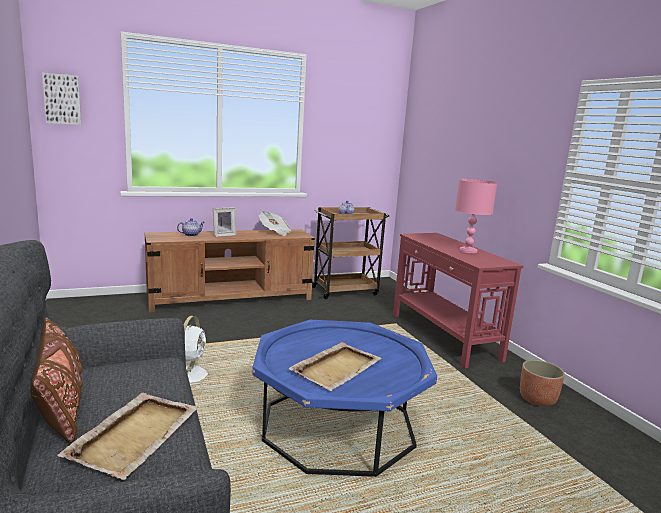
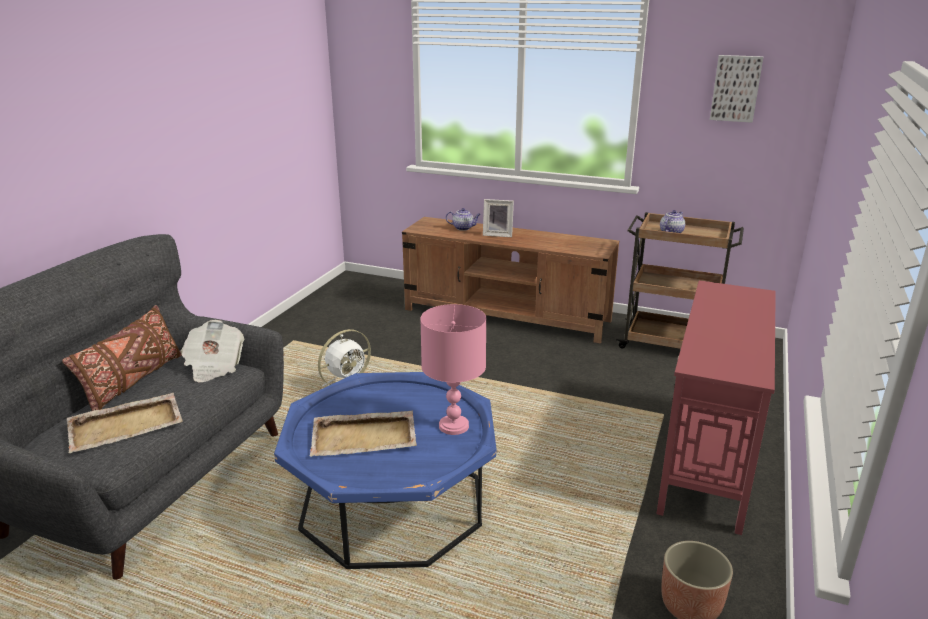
camera: 45 degrees right, 10 degrees up
(62, 99) = (357, 60): picture -> picture (736, 88)
(275, 232) = (570, 240): newspaper -> newspaper (214, 366)
(468, 251) = (738, 337): pink table lamp -> pink table lamp (454, 426)

